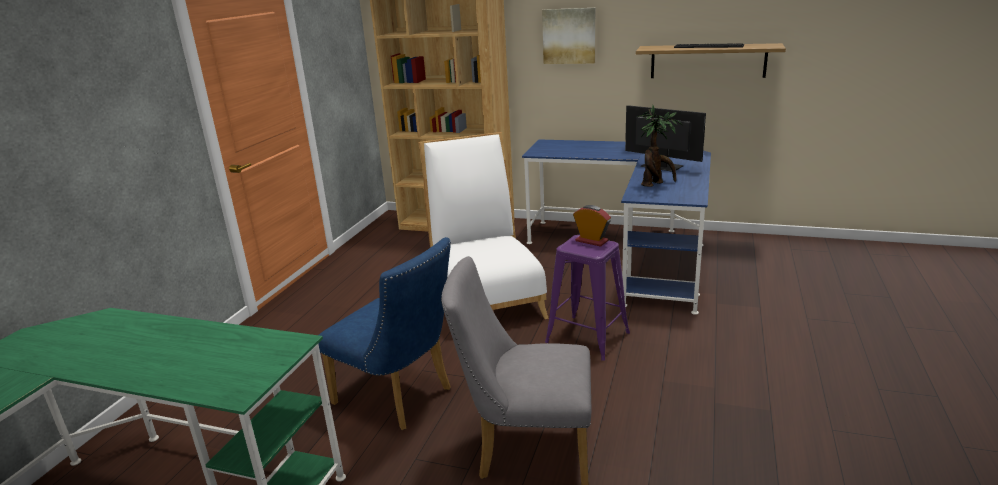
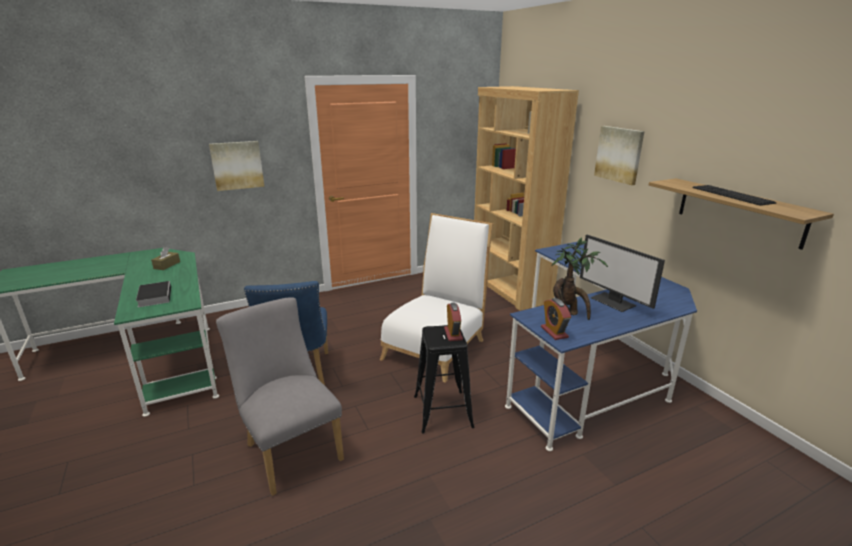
camera: 45 degrees right, 0 degrees up
(105, 142) = (237, 165): none -> picture
(111, 336) = (167, 265): none -> brown tissue box
(213, 363) = (154, 296): none -> book
(587, 337) = (442, 411): purple stool -> black stool
(661, 166) = (614, 302): monitor -> monitor turned 150 degrees clockwise
(676, 197) = (554, 332): none -> alarm clock

